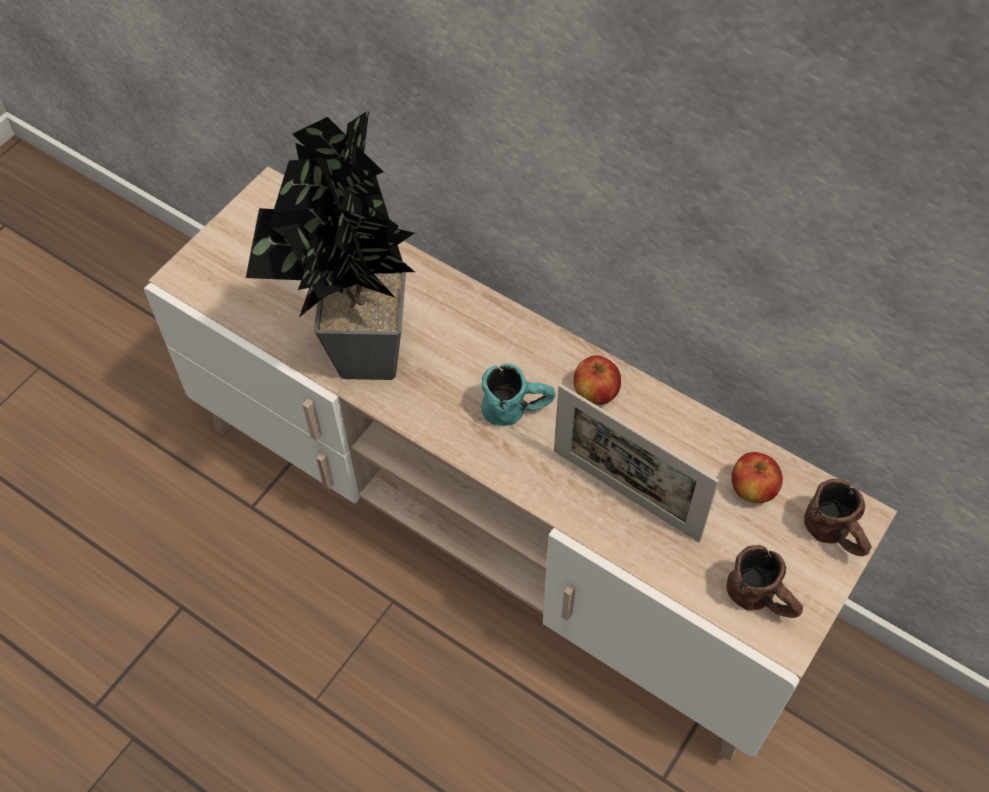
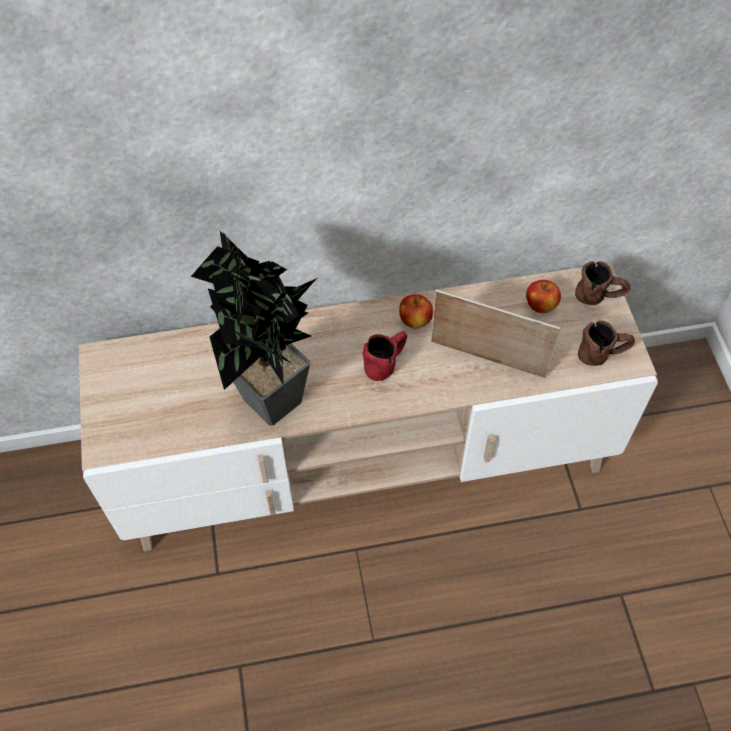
camera: 45 degrees left, 0 degrees up
(517, 410) = (386, 362): turquoise mug -> red mug
(625, 495) = (487, 359): picture frame -> picture frame turned 150 degrees counterclockwise

